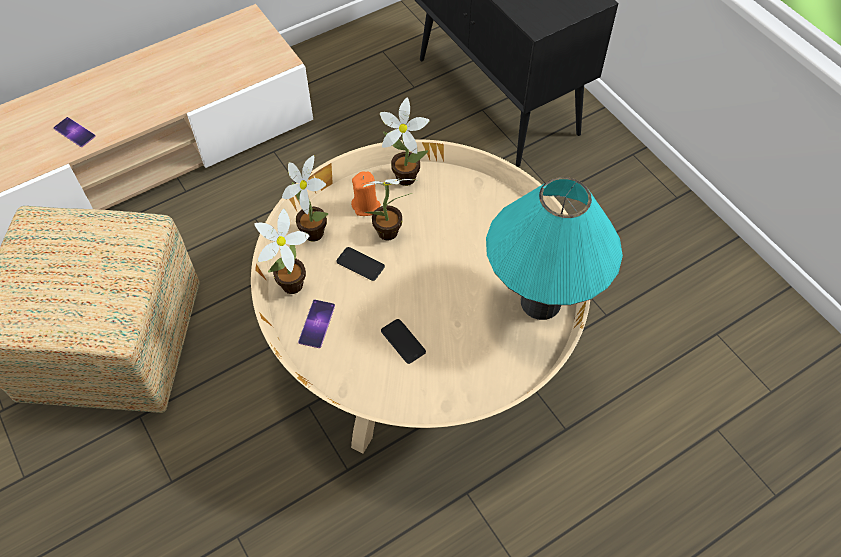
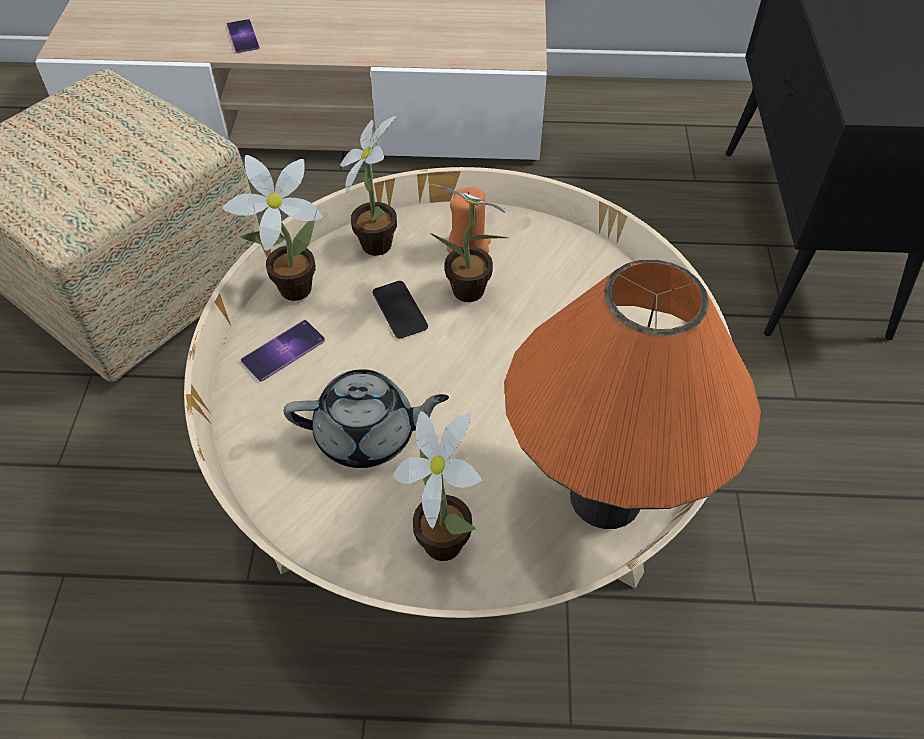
camera: 35 degrees right, 5 degrees down
(403, 176) = (548, 235): potted plant -> potted plant (442, 536)
(403, 341) = (368, 435): phone -> grey teapot
(540, 302) = (605, 497): turquoise table lamp -> orange table lamp

